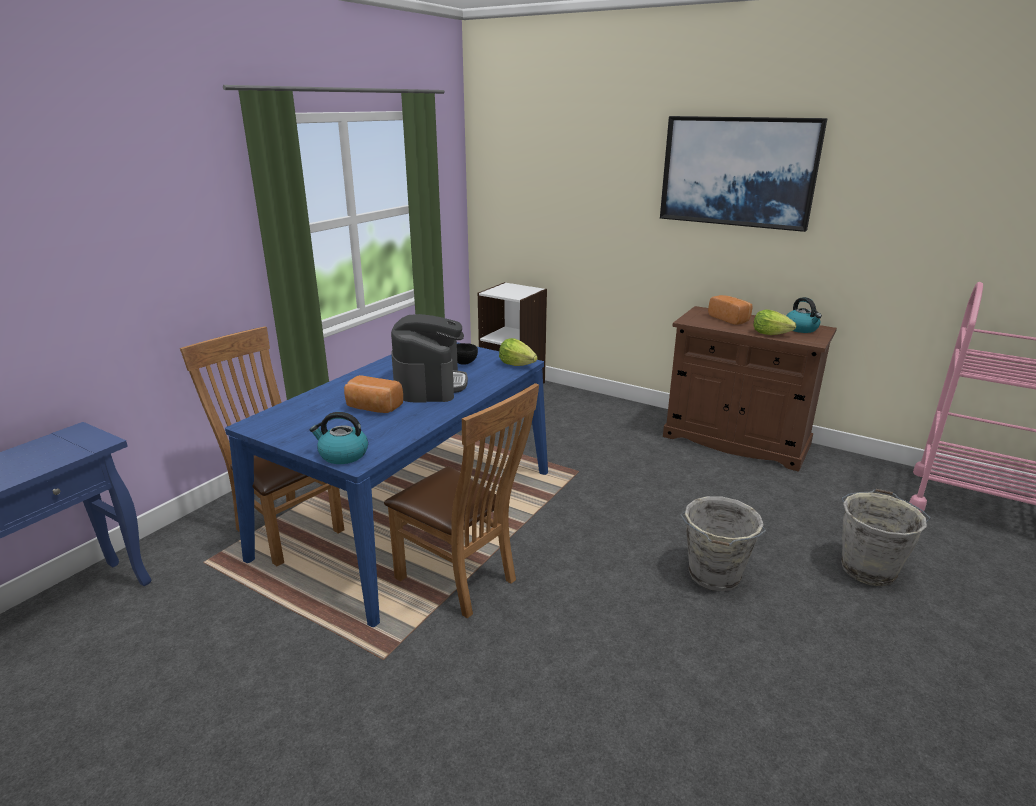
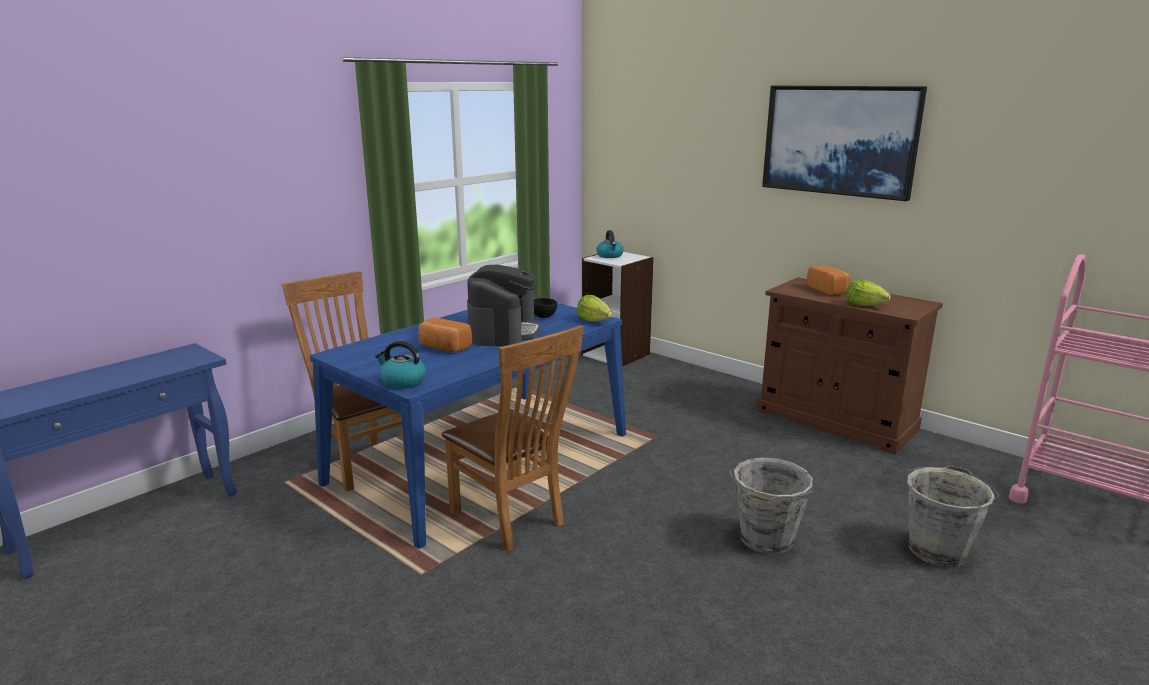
camera: 10 degrees right, 5 degrees down
(801, 329) = (901, 302): kettle -> kettle (610, 256)

